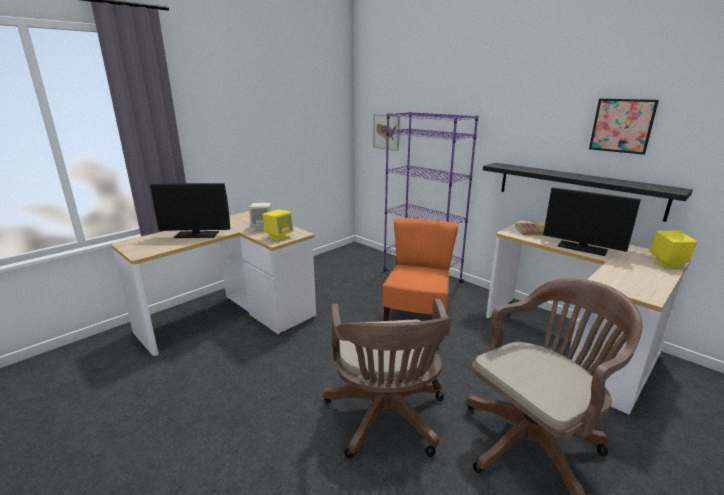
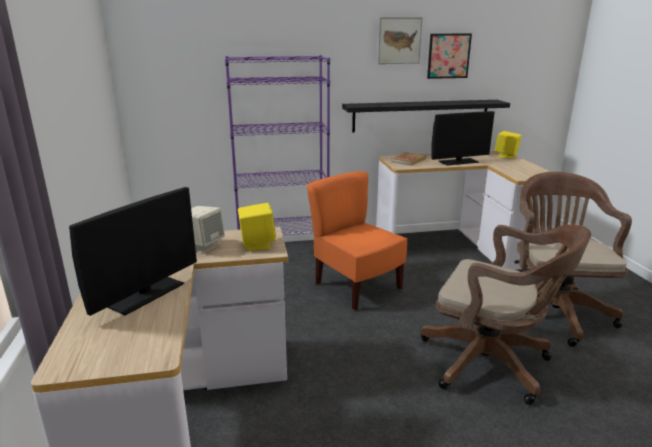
camera: 55 degrees left, 0 degrees up
(386, 132) = (181, 86): picture -> picture (399, 40)

